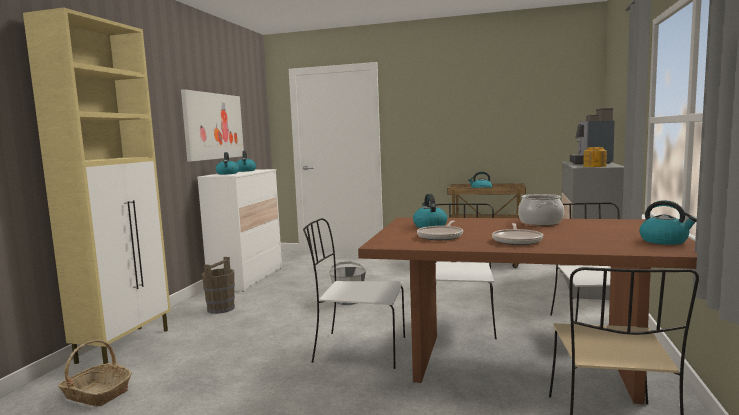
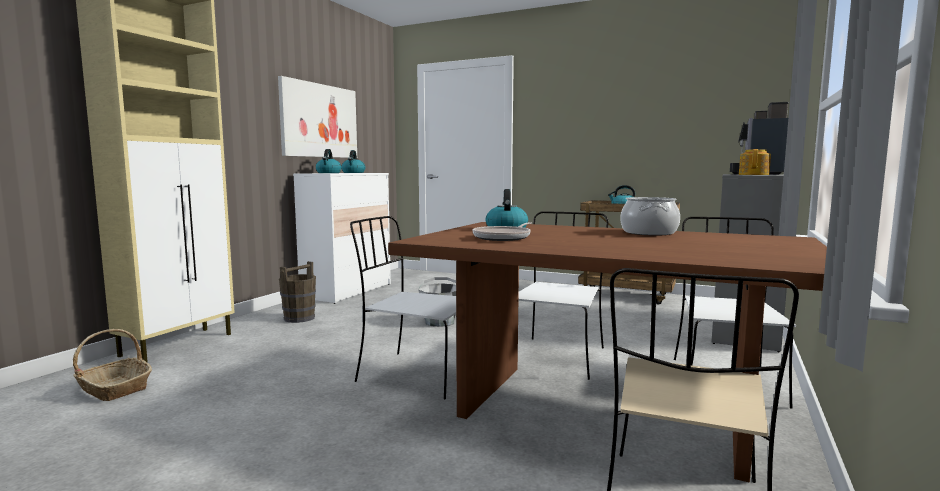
camera: 10 degrees right, 0 degrees up
(517, 240) = (592, 245): frying pan -> none
(664, 241) = (796, 256): kettle -> none

